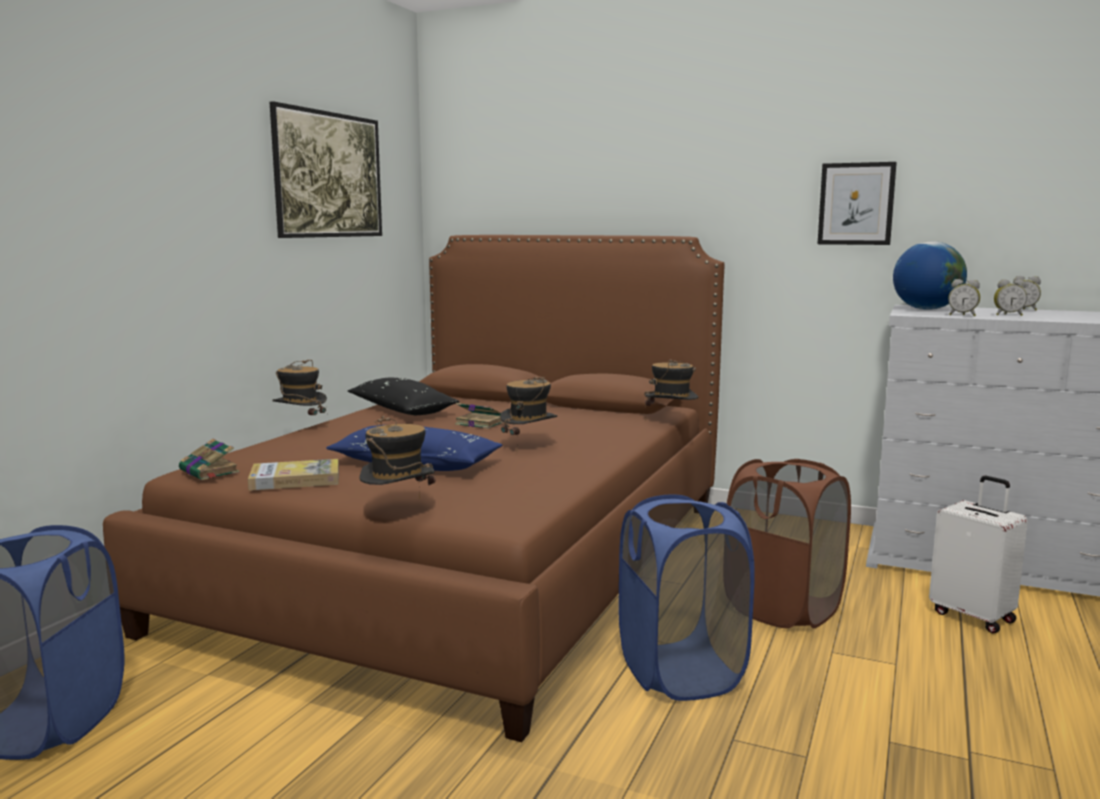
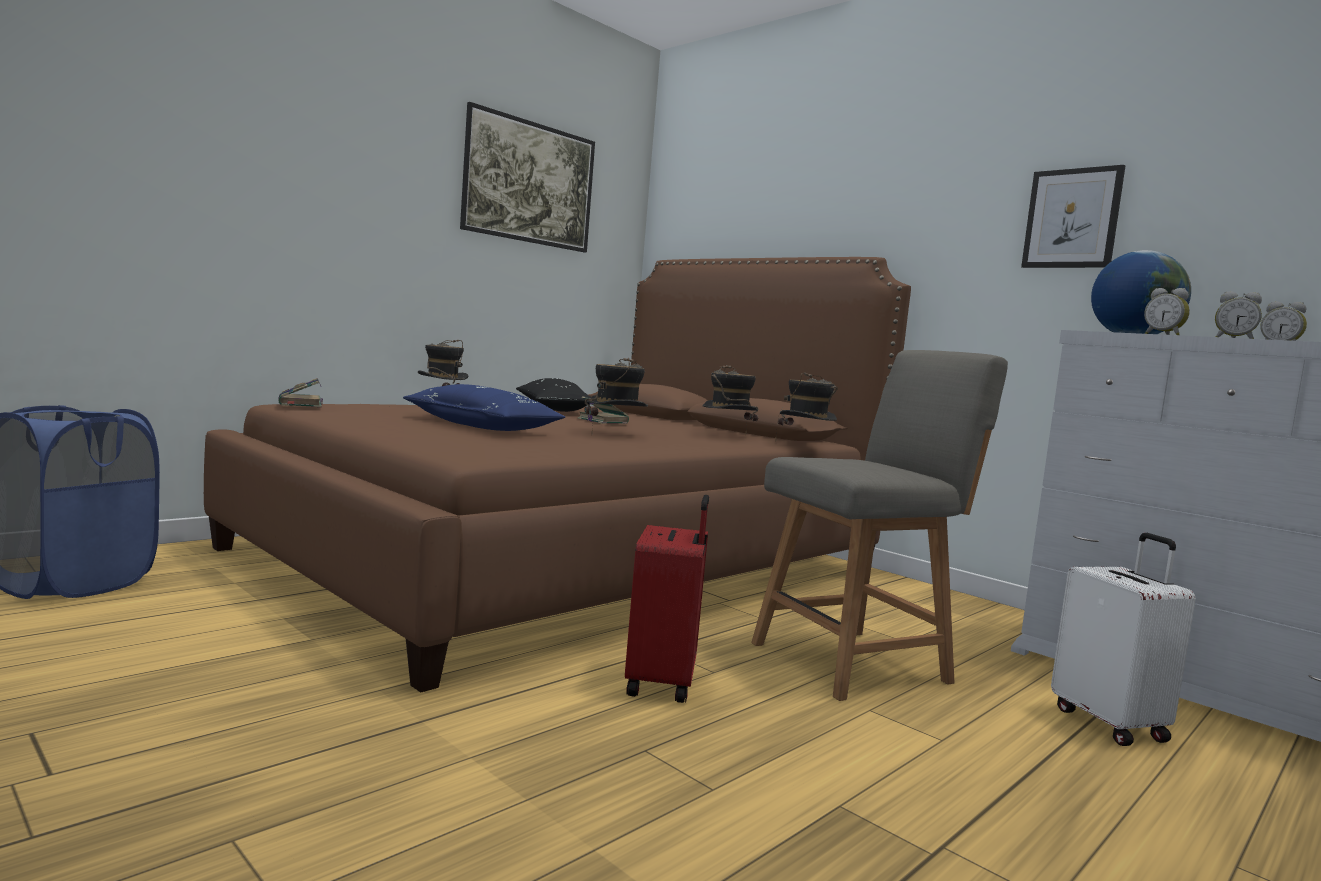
camera: 20 degrees right, 5 degrees down
(295, 479) = (355, 416): book -> none
(398, 510) = (390, 437): hat -> hat (727, 436)
(680, 672) = (663, 683): blue laundry basket -> red suitcase
(783, 609) = (855, 662): brown laundry basket -> grey chair

